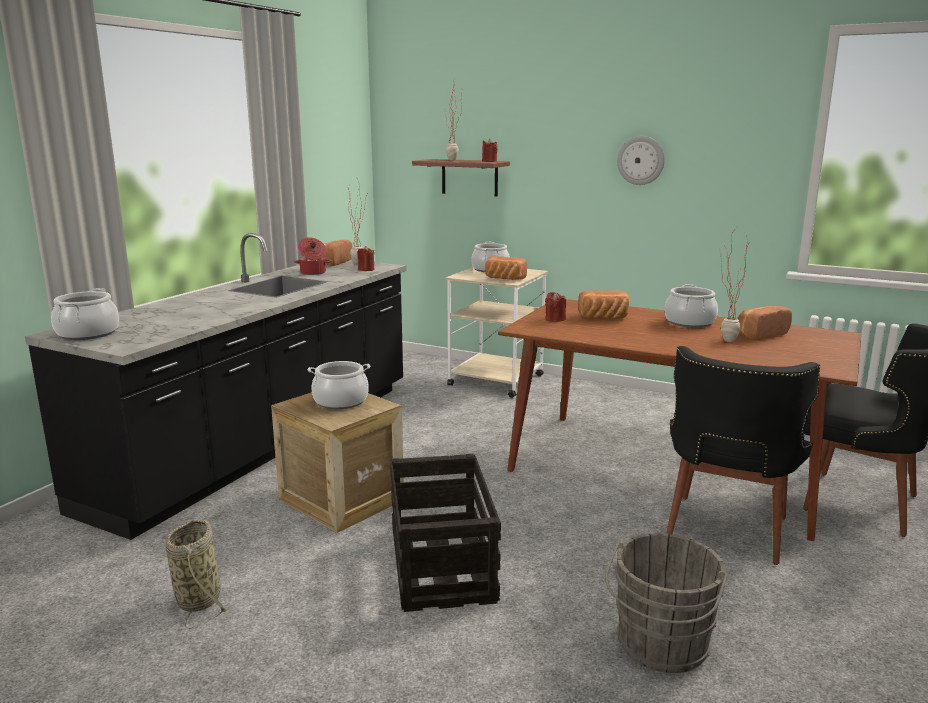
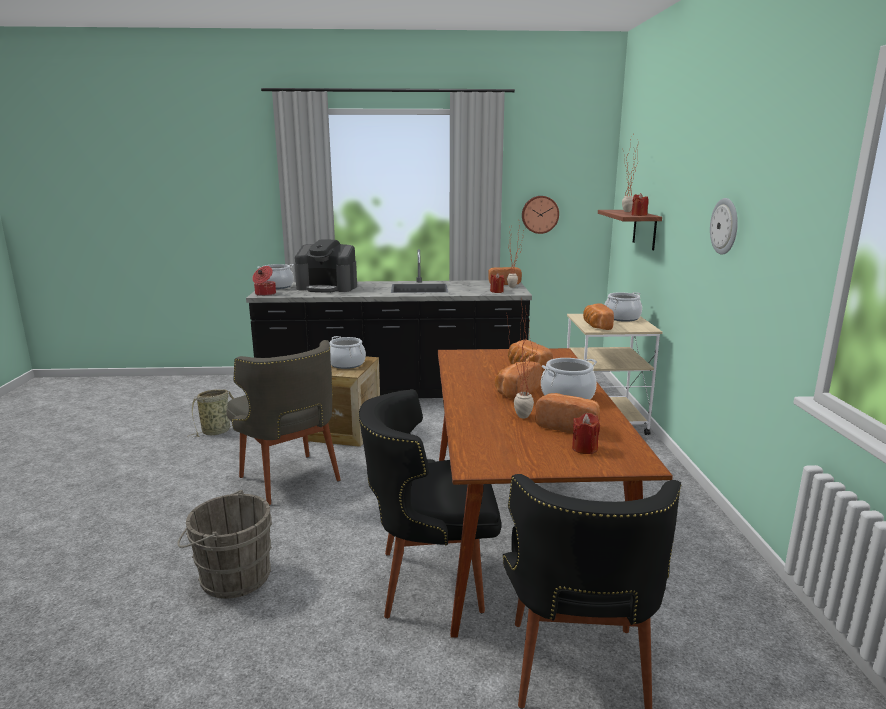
camera: 60 degrees right, 0 degrees up
(171, 314) = (327, 287): none -> coffee machine
(313, 273) = (465, 286): cooking pot -> cooking pot (265, 294)
(321, 173) = (540, 214): none -> wall clock
(442, 564) = (289, 479): crate -> grey chair
(555, 319) = (496, 357): red candle -> red candle (584, 448)
(663, 331) = (515, 391): none -> bread

